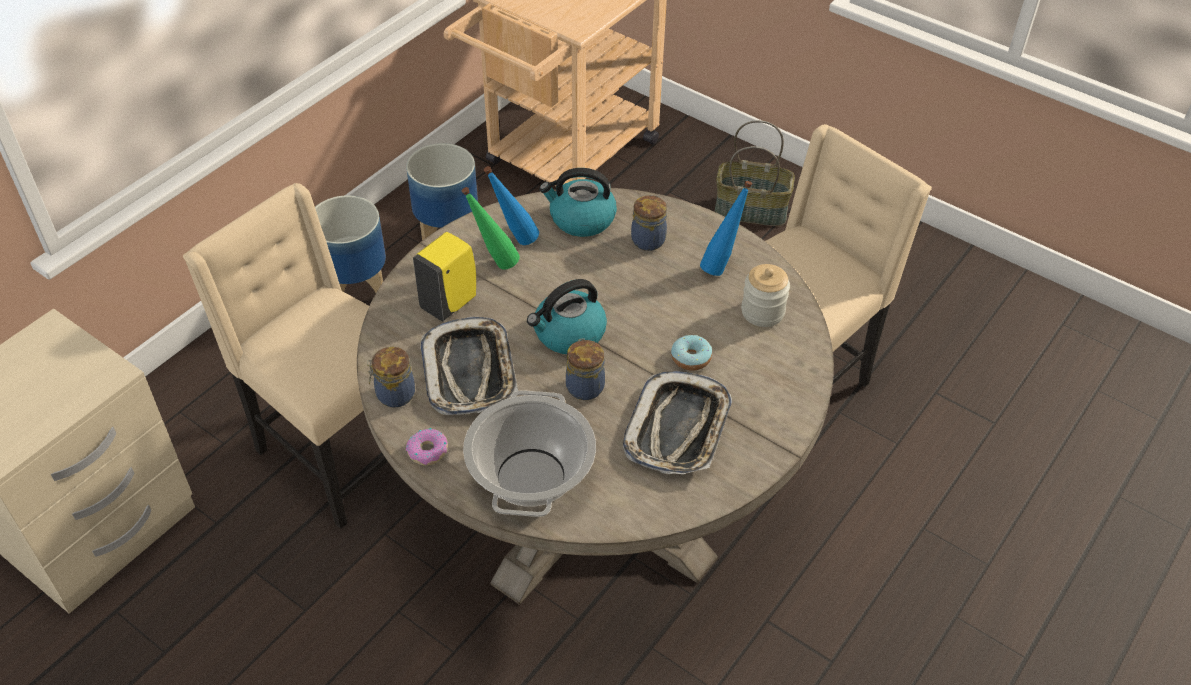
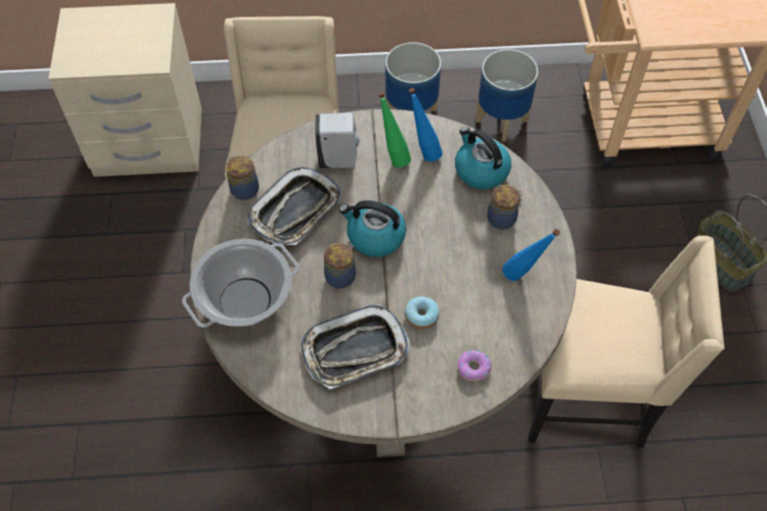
camera: 50 degrees right, 10 degrees up
(428, 451) = (218, 236): donut -> donut (473, 368)
(450, 302) = (339, 160): yellow soap dispenser -> white soap dispenser
(762, 312) = (506, 328): jar -> none

